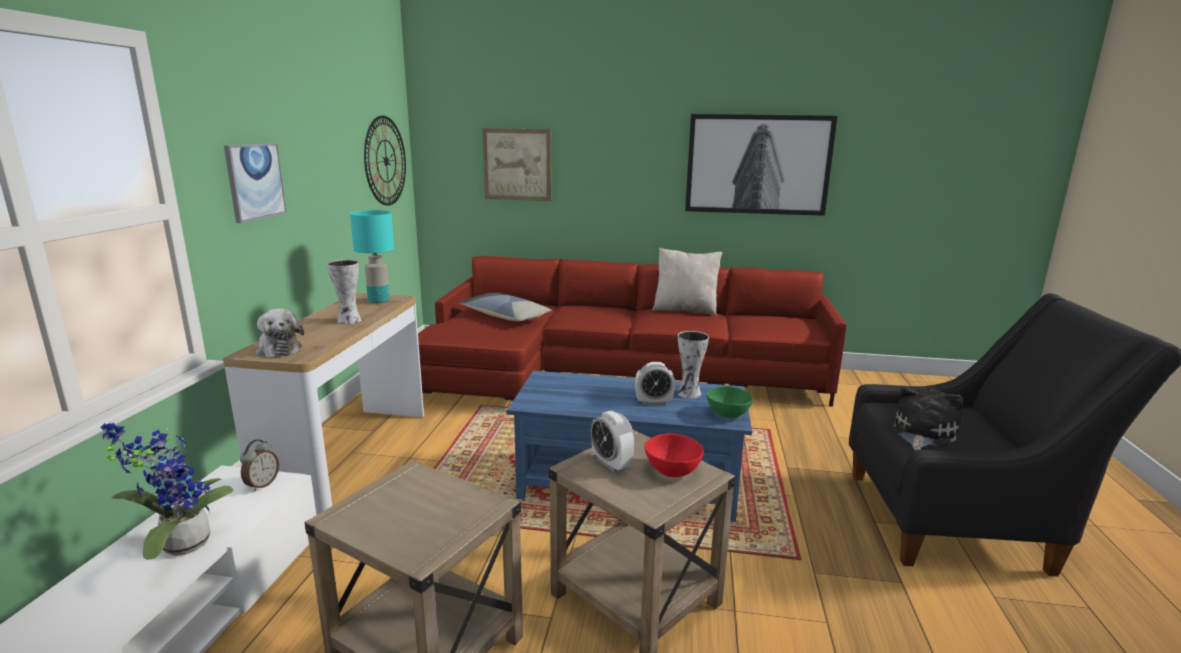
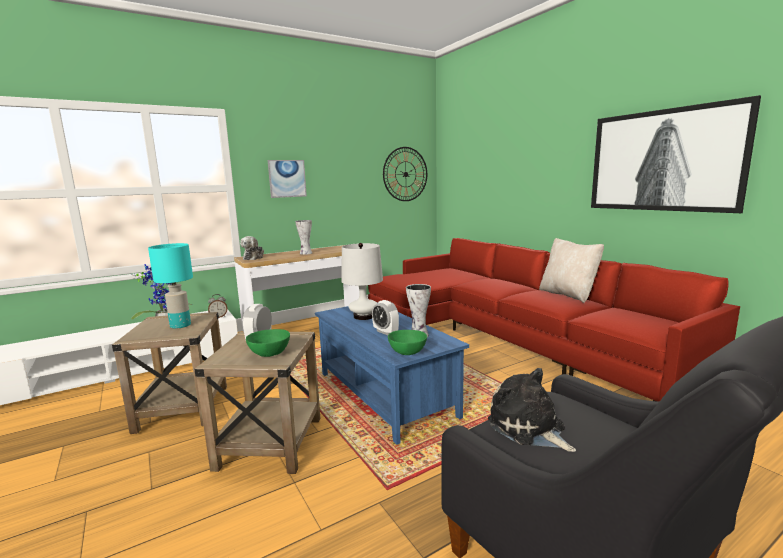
camera: 50 degrees right, 5 degrees down
(378, 300) = (341, 248): turquoise table lamp -> turquoise table lamp (180, 325)
(505, 316) = (438, 276): pillow -> none
(517, 164) = (484, 174): picture -> none
(581, 393) = (363, 316): none -> white table lamp
(672, 472) = (268, 354): red bowl -> green bowl
(922, 433) = (528, 428): plush toy -> plush toy turned 120 degrees counterclockwise

